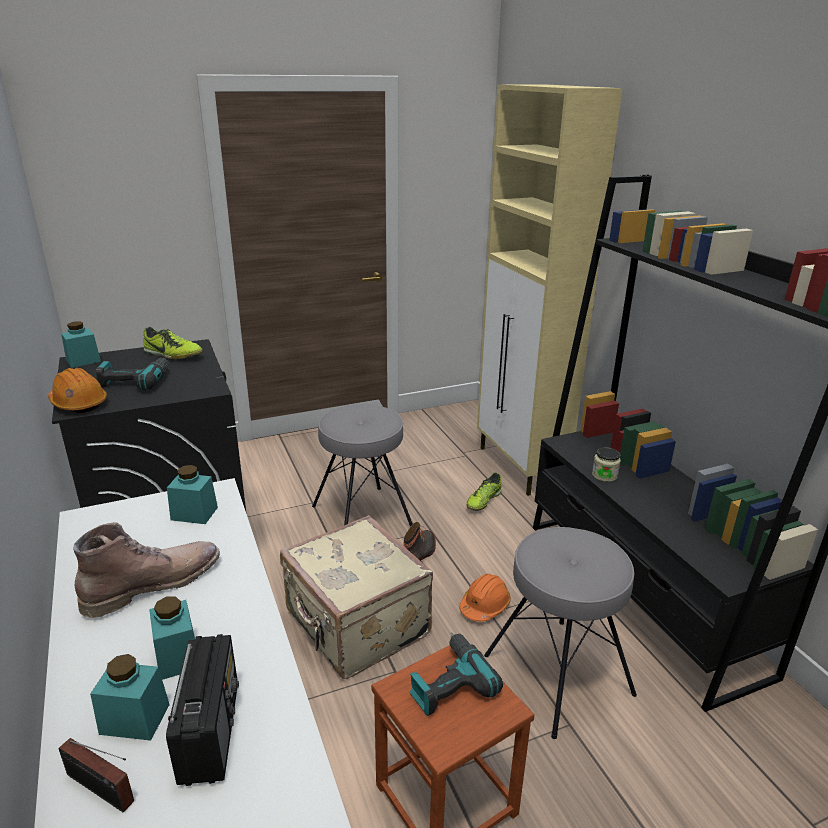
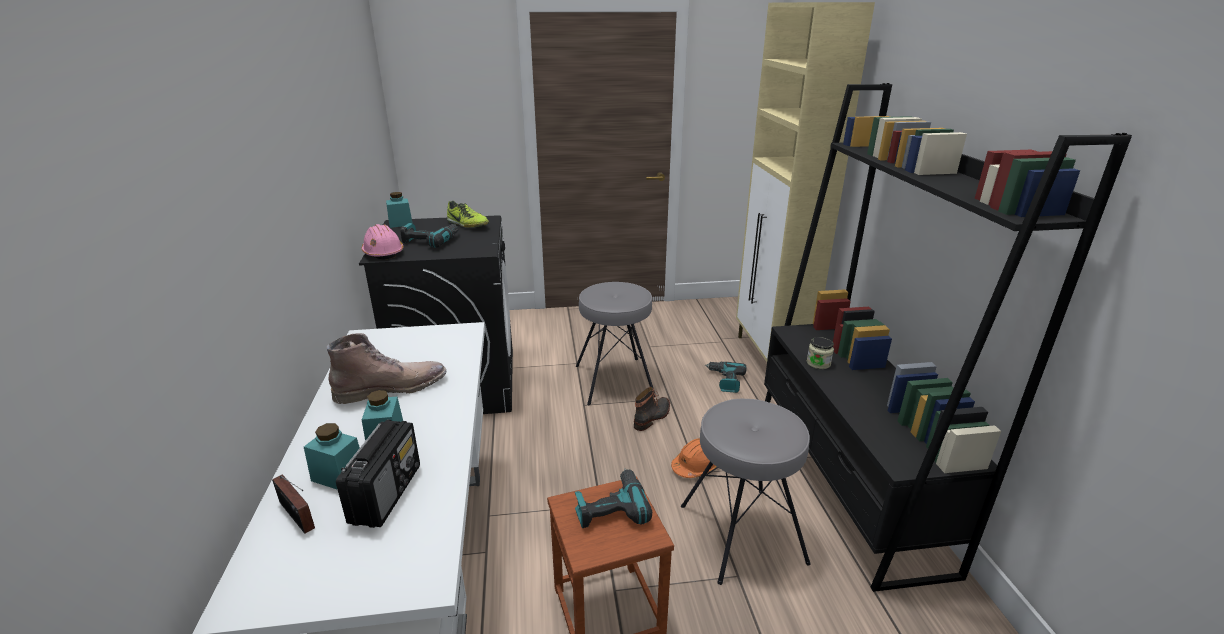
camera: 15 degrees right, 0 degrees up
(78, 403) = (383, 252): orange hard hat -> pink hard hat
(194, 513) = (442, 343): turquoise jar -> none
(355, 625) = (580, 463): beige suitcase -> none
(483, 501) = (725, 381): shoe -> power drill

